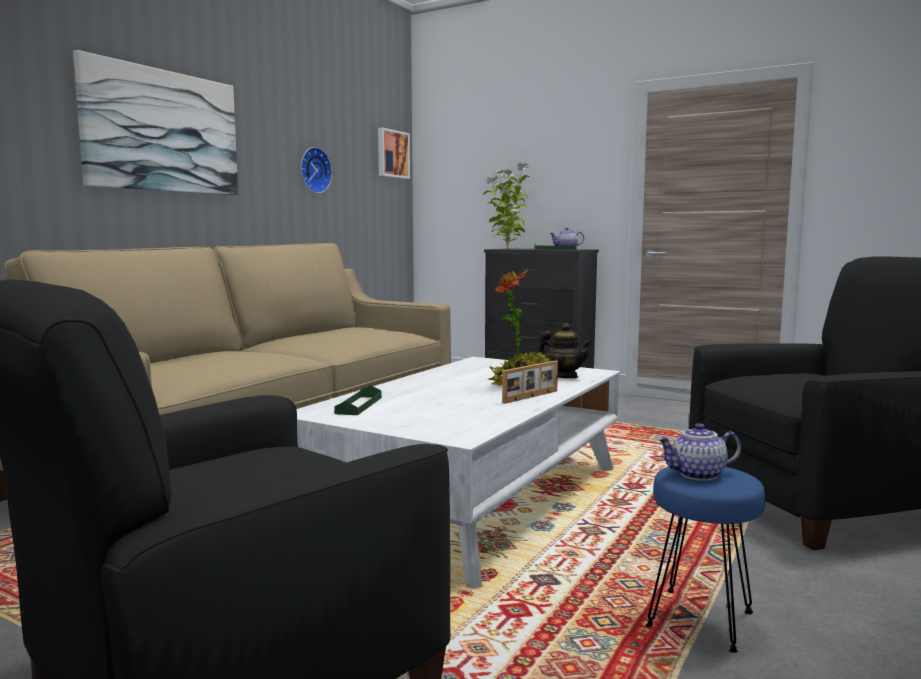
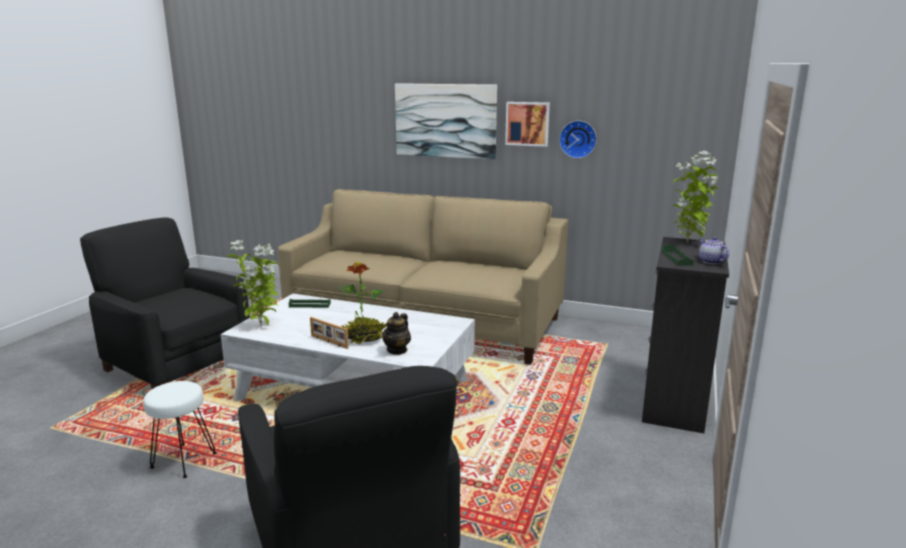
camera: 80 degrees right, 10 degrees up
(392, 154) = (698, 118): picture -> picture (527, 123)
(444, 426) = (262, 326): none -> potted plant
(698, 475) = (174, 388): teapot -> none
(701, 620) = (183, 461): blue stool -> white stool

